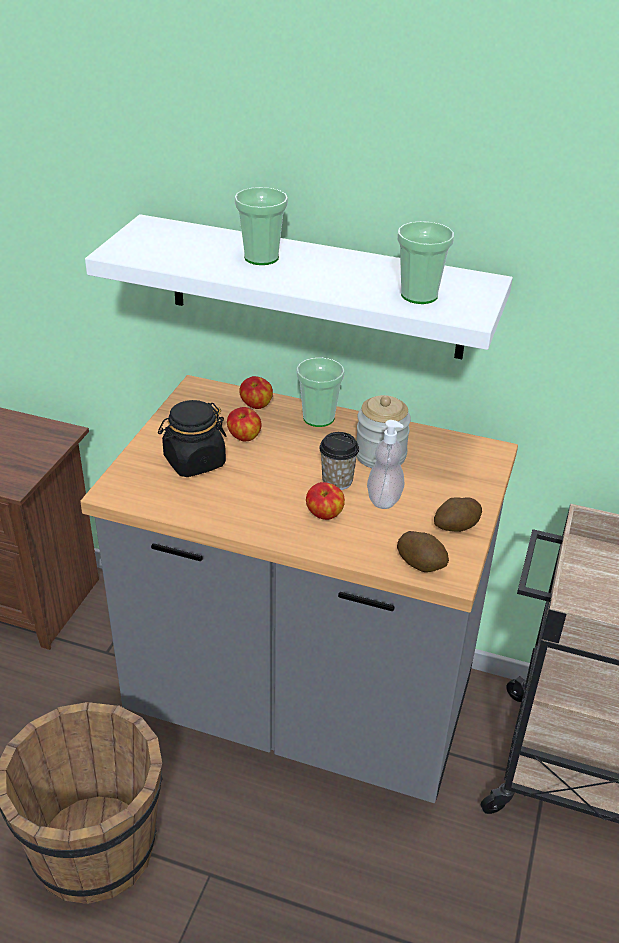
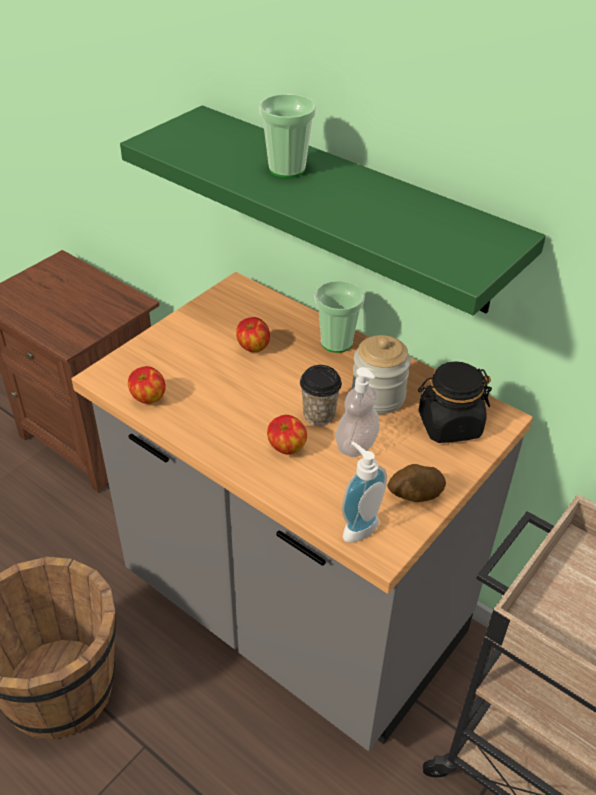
camera: 20 degrees right, 5 degrees up
(194, 462) = (193, 362): black jar -> black jar (449, 425)
(256, 406) = (282, 317): apple -> apple (148, 398)
(315, 287) = (351, 208): white shelf -> green shelf
(419, 295) = (424, 239): cup -> none
(421, 563) = (357, 526): potato -> soap dispenser

